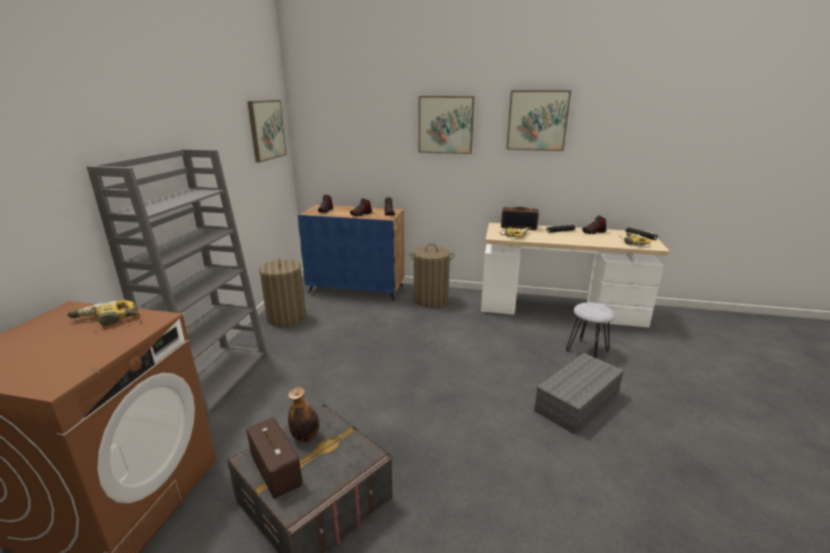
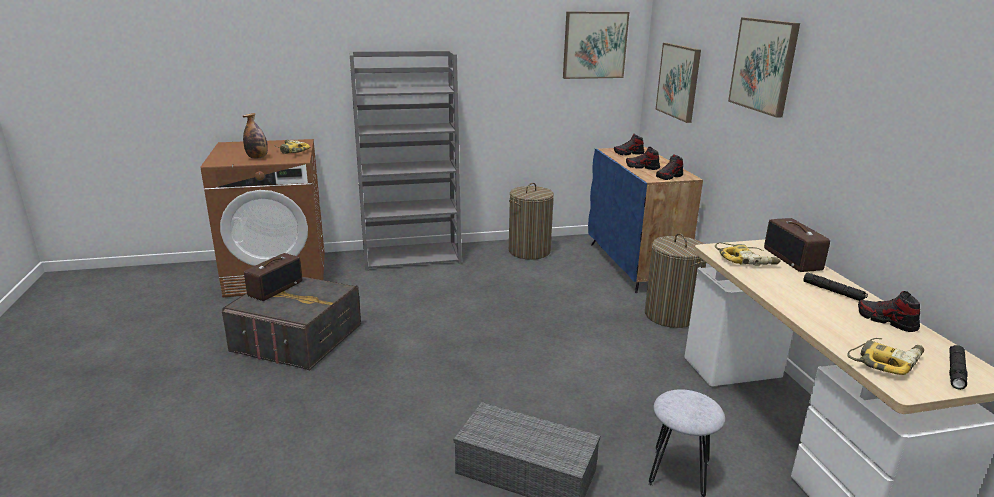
camera: 65 degrees right, 0 degrees up
(305, 436) = (314, 289): bottle -> bottle (257, 158)
(537, 120) = (869, 77): picture -> picture (679, 81)

